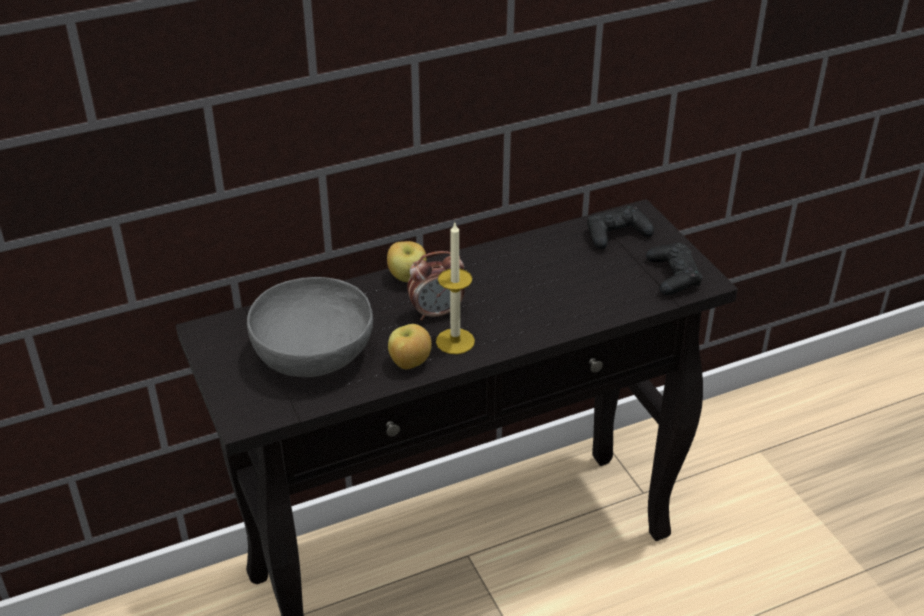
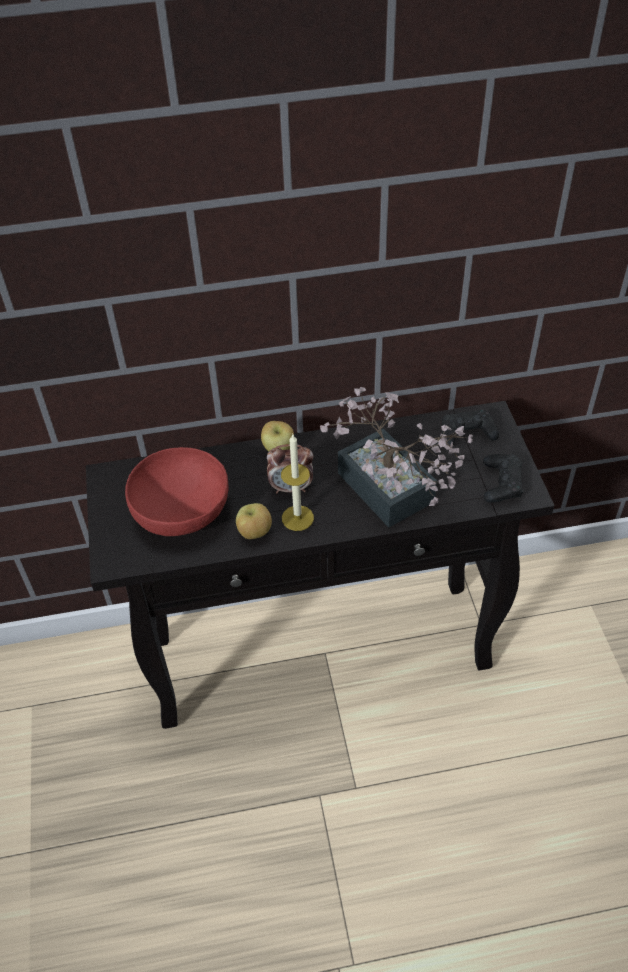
camera: 15 degrees right, 10 degrees up
(313, 353) = (182, 511): grey bowl -> red bowl
(555, 304) = (391, 495): none -> potted plant

